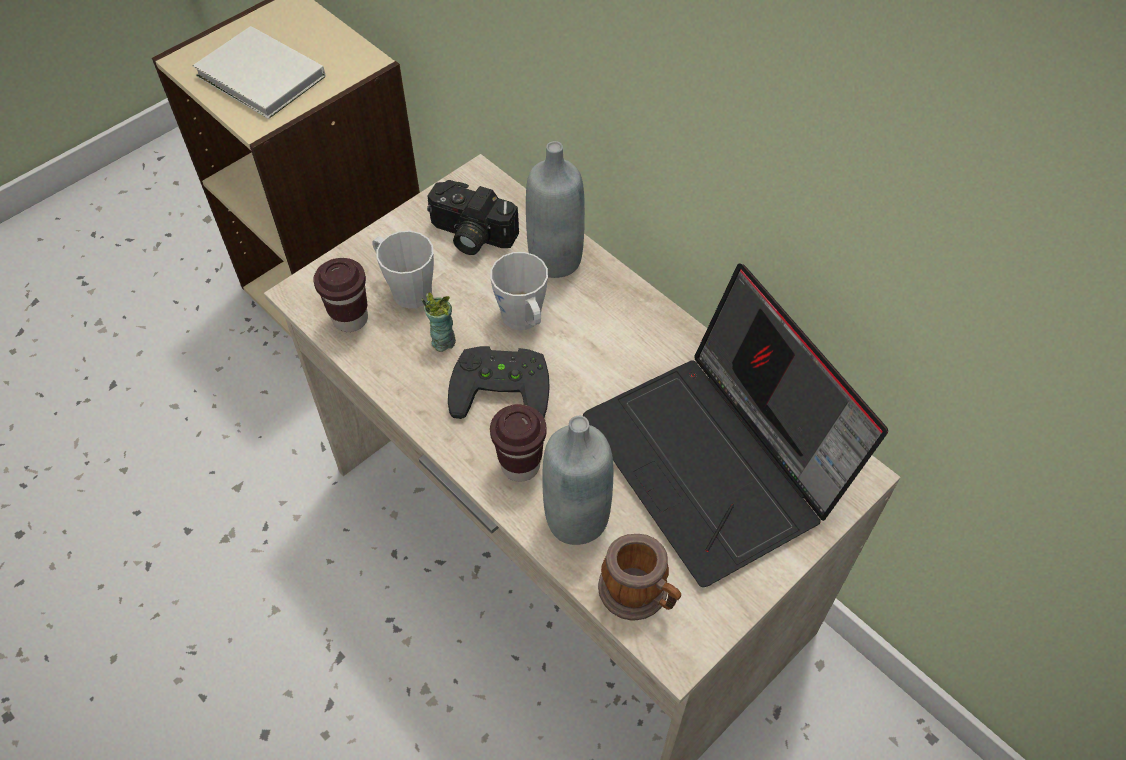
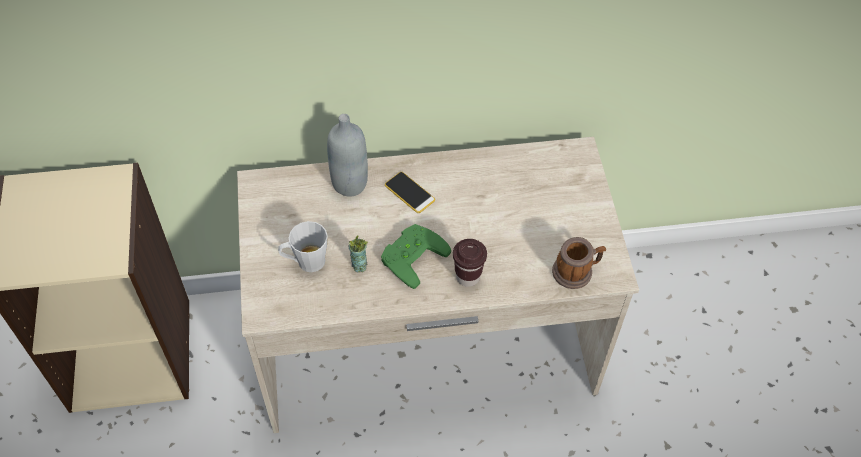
camera: 55 degrees left, 0 degrees up
(261, 78) = (73, 238): white book -> none
(350, 319) = (303, 300): brown cup -> none
(470, 235) = (295, 211): camera -> none
(502, 384) = (411, 255): black game controller -> green game controller
(524, 320) = (378, 221): grey mug -> none
(576, 519) = (517, 272): grey bottle -> none
(597, 325) = (409, 192): none -> phone
(718, 463) = (532, 197): laptop -> none

